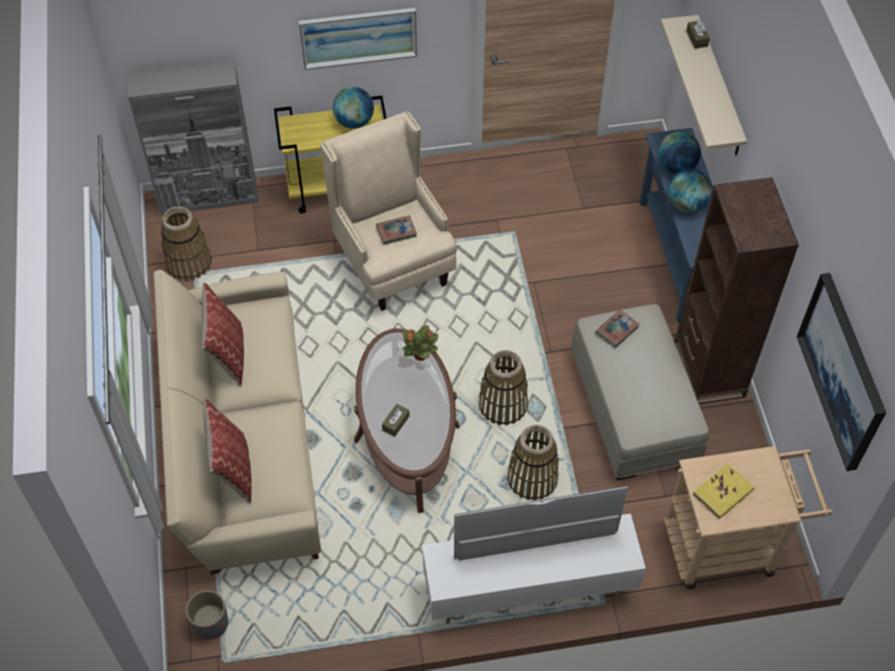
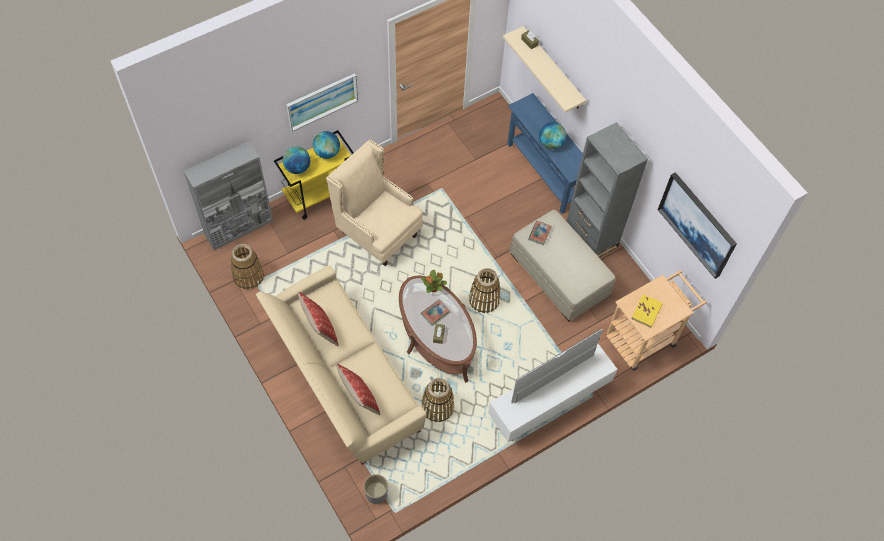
camera: 25 degrees left, 5 degrees up
(396, 231) = (384, 215): book -> book (435, 313)
(532, 478) = (520, 338): basket -> basket (437, 407)
(676, 167) = (535, 121): globe -> globe (297, 168)
(709, 369) = (591, 236): brown bookcase -> grey bookcase

